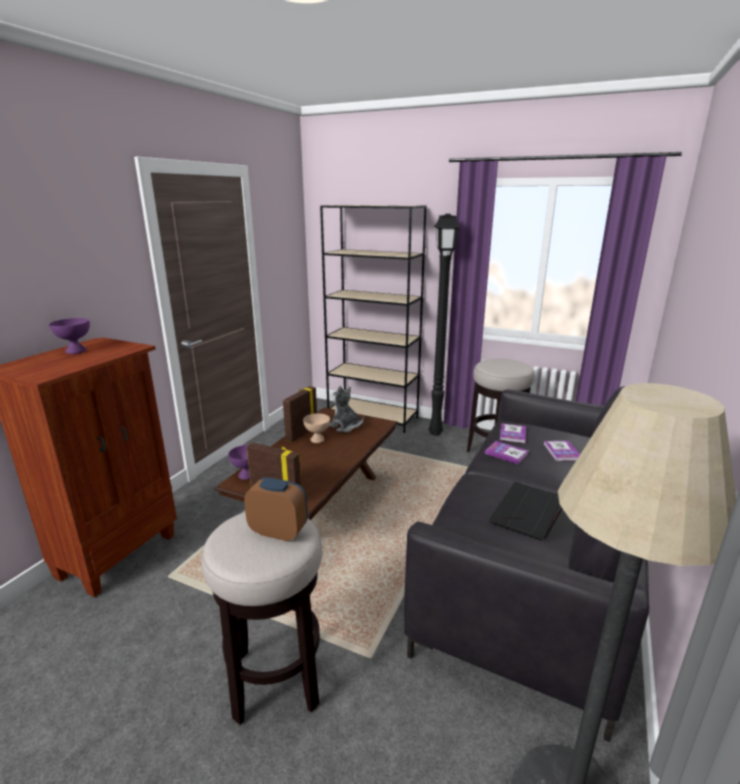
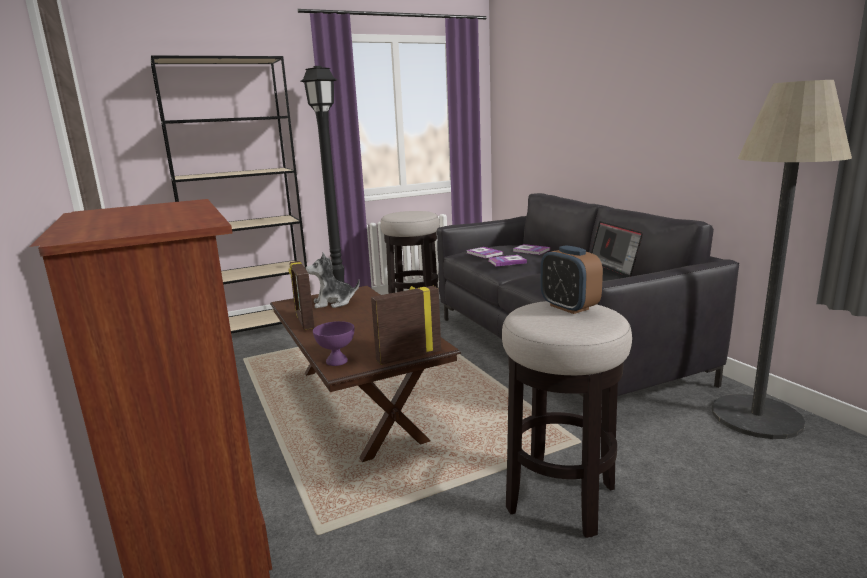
camera: 50 degrees left, 5 degrees down
(76, 351) = (111, 216): purple bowl -> none
(278, 532) = (569, 307): alarm clock -> alarm clock turned 90 degrees counterclockwise
(317, 439) = (332, 318): beige bowl -> none

